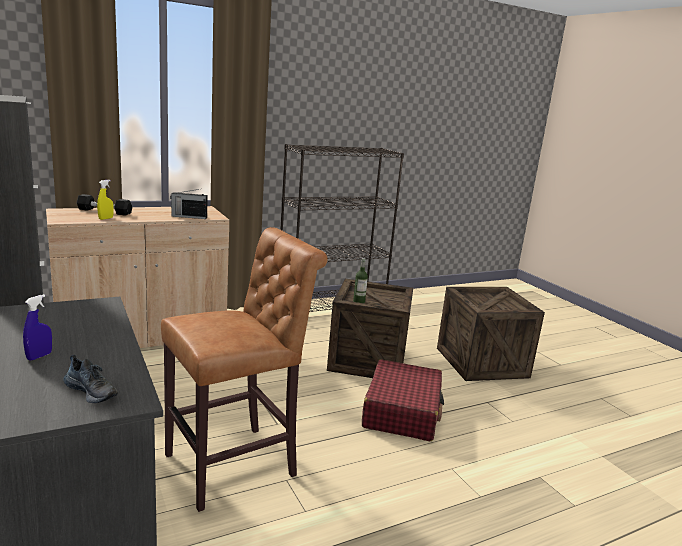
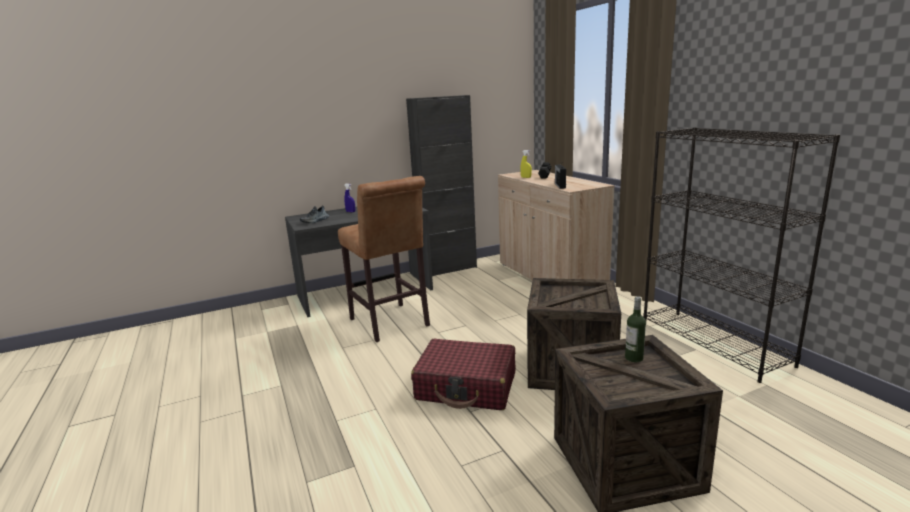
camera: 95 degrees right, 0 degrees up
(359, 302) = (551, 291): bottle -> bottle (634, 358)

